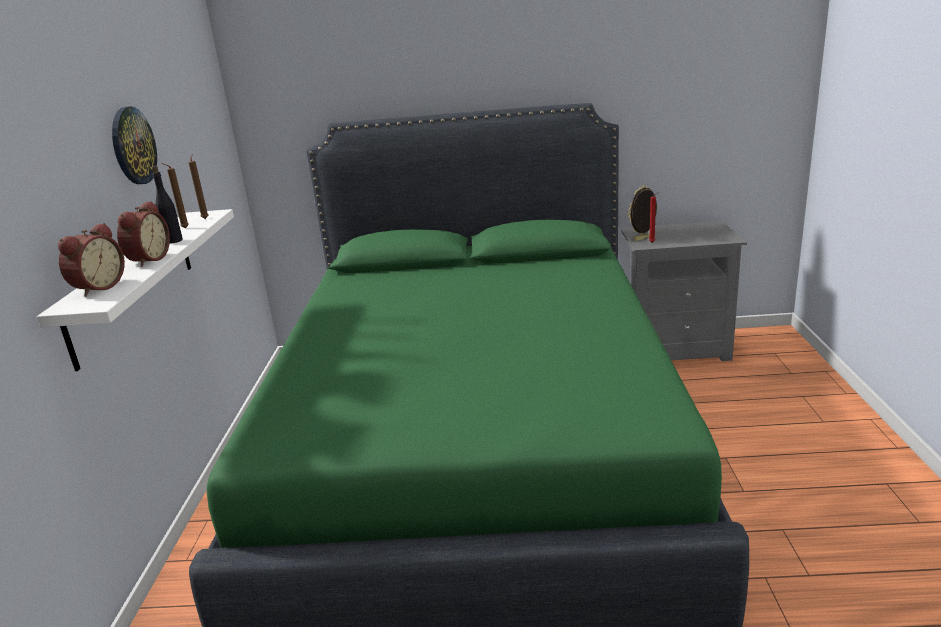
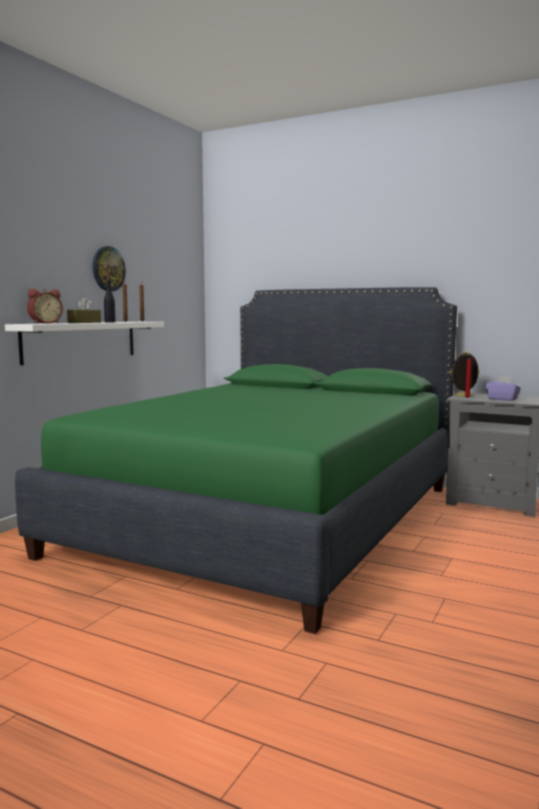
camera: 25 degrees right, 15 degrees down
(147, 260) = (84, 322): alarm clock -> brown tissue box
(689, 237) = (502, 399): none -> purple tissue box

